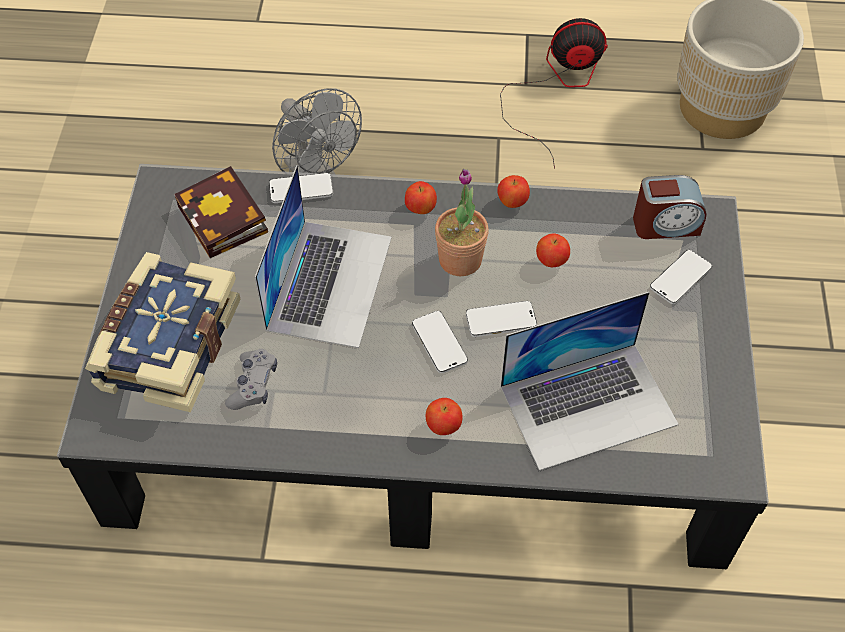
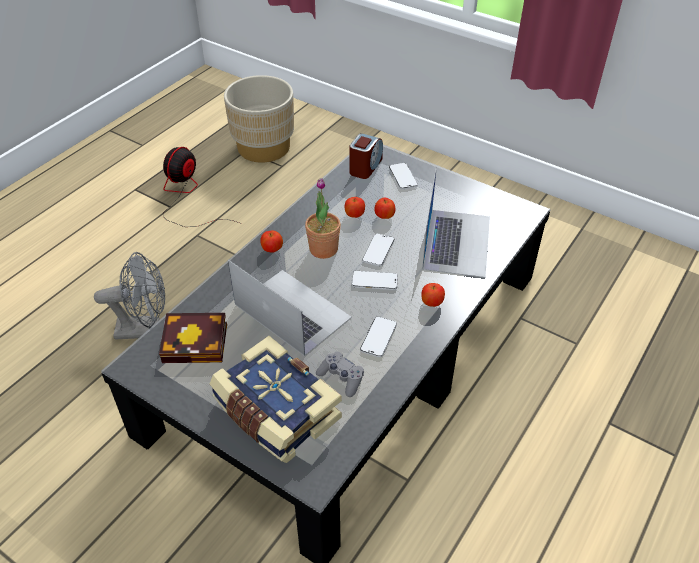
camera: 60 degrees left, 10 degrees down
(301, 189) = (207, 295): phone -> phone (378, 338)
(512, 202) = (301, 212): apple -> apple (384, 216)

